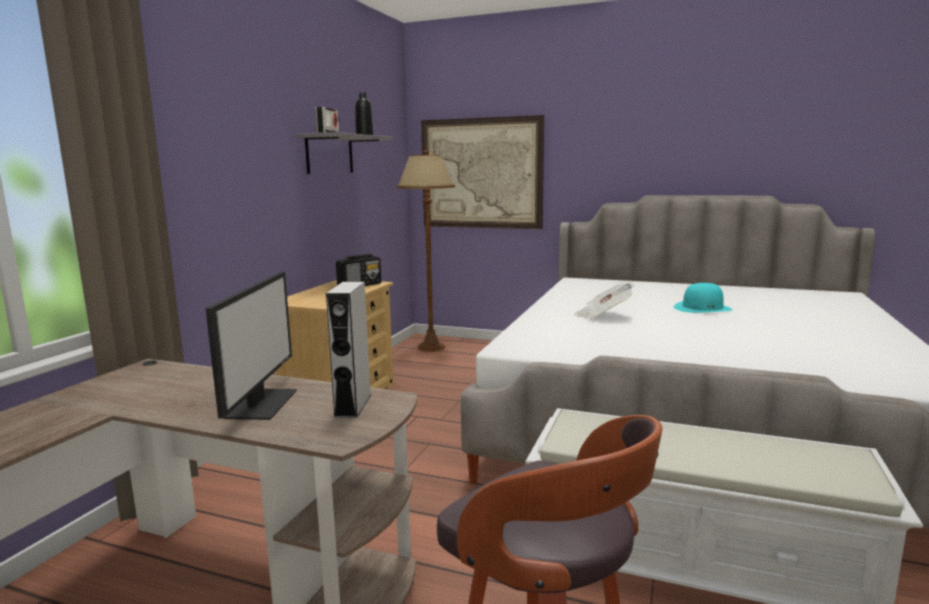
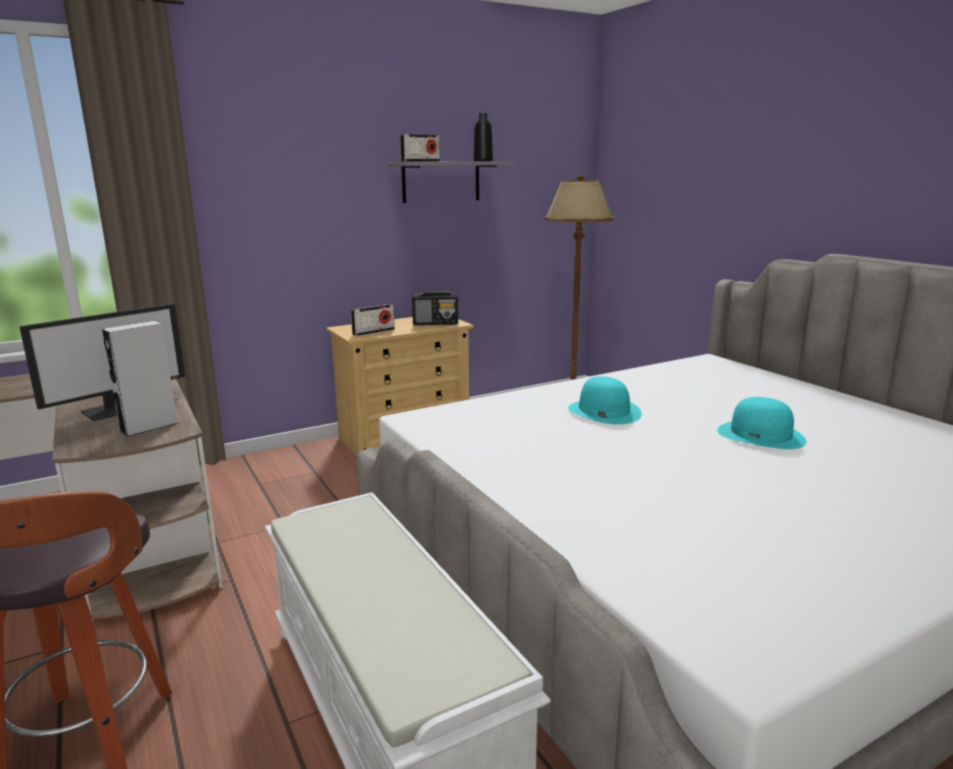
camera: 40 degrees right, 5 degrees up
(325, 299) = (373, 332): none -> radio
(481, 173) = (655, 205): picture -> none
(603, 316) = (603, 411): newspaper -> turquoise hat

